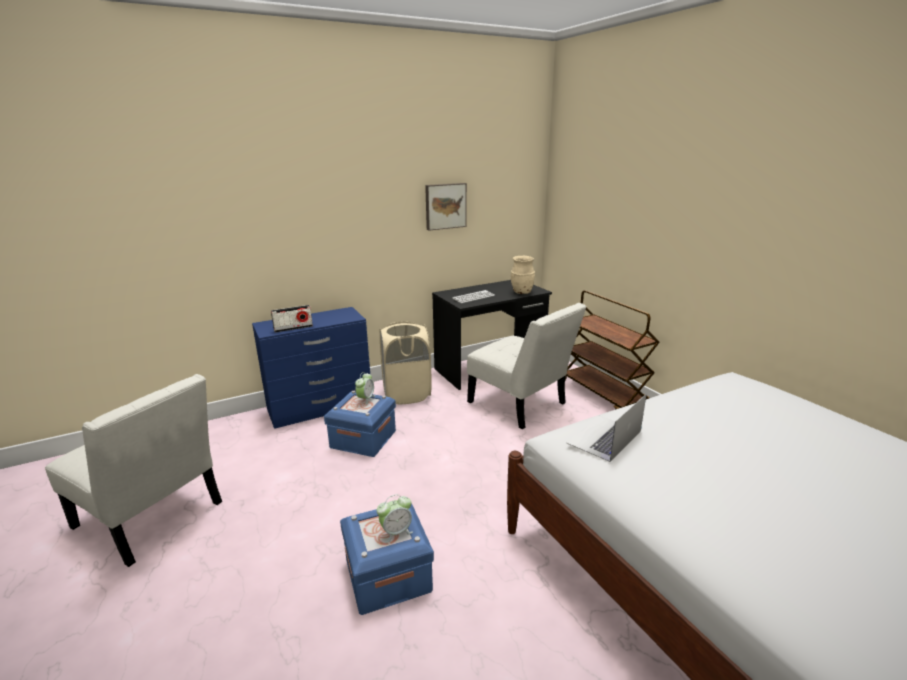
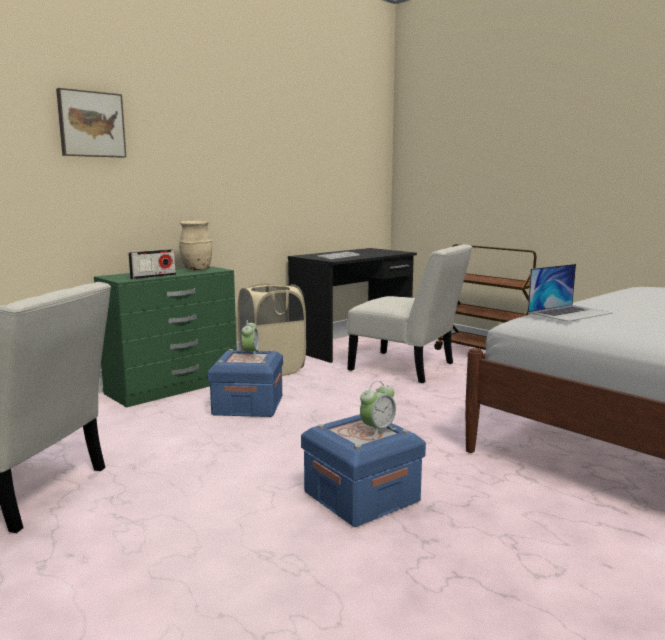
camera: 15 degrees left, 10 degrees down
(321, 407) = (174, 387): blue dresser -> green dresser
(445, 206) = (300, 158): picture -> picture (91, 124)
(522, 292) = (386, 253): beige vase -> beige vase (197, 270)
(604, 437) = (570, 313): laptop -> laptop turned 150 degrees counterclockwise

